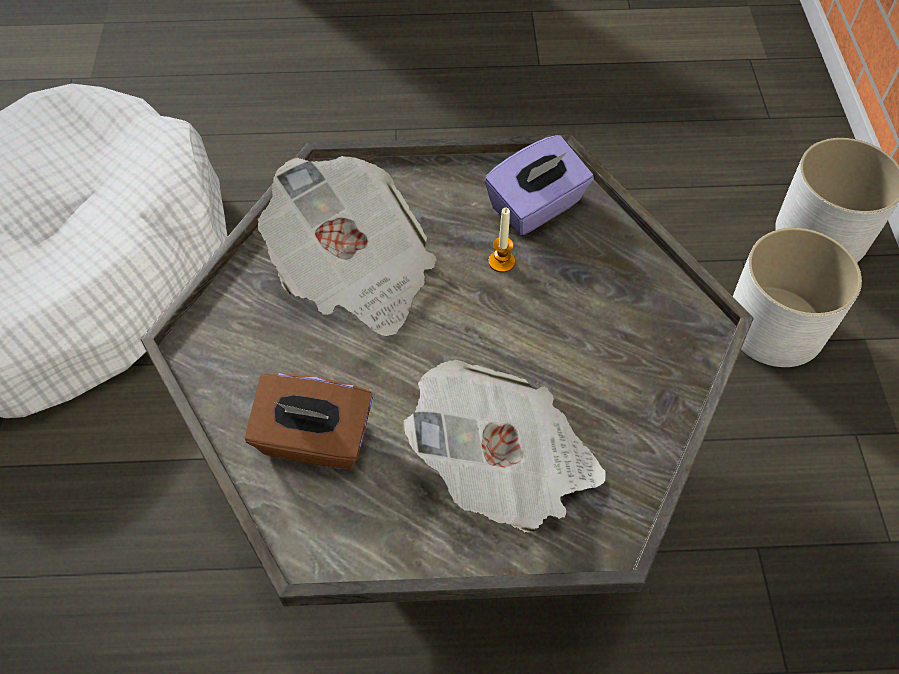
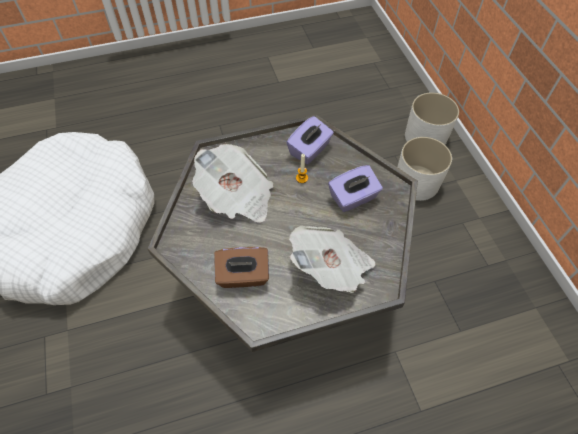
camera: 15 degrees left, 0 degrees up
(599, 327) = (353, 198): none -> purple tissue box

